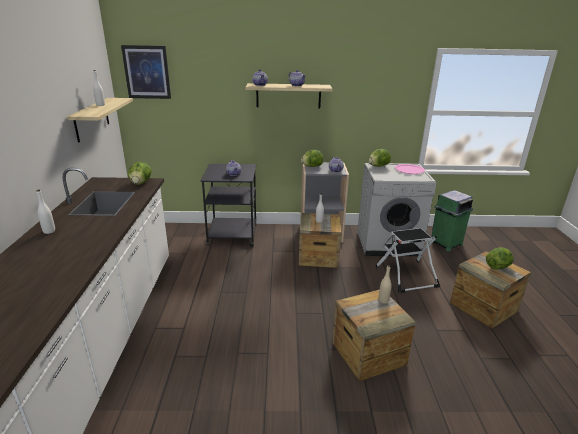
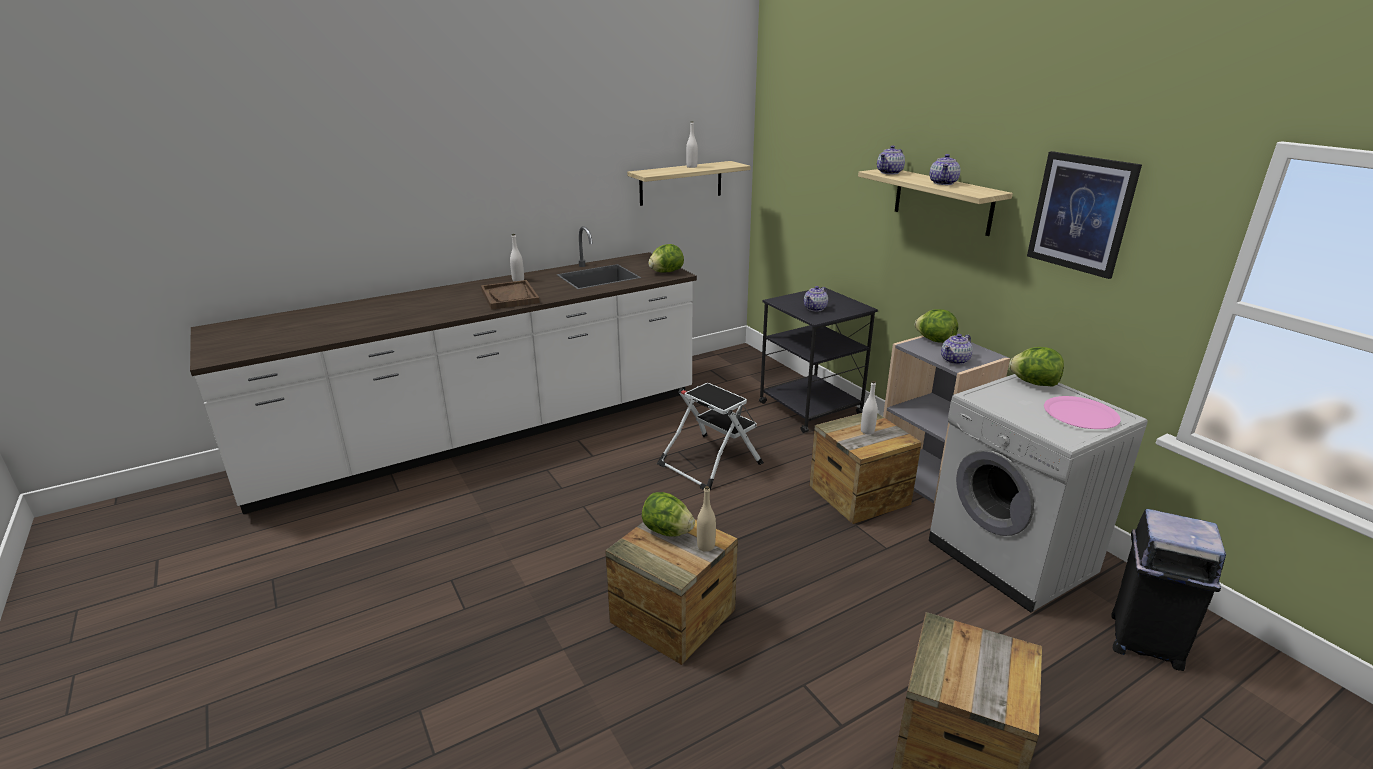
camera: 60 degrees right, 0 degrees up
(80, 242) = (510, 297): none -> brown tray
(147, 72) = (784, 132): picture -> picture (1081, 213)
(406, 275) = (932, 607): step ladder -> step ladder (710, 461)
(445, 243) = (1143, 640): green trash can -> black trash can
(497, 267) = (987, 672): lettuce -> lettuce (667, 531)

